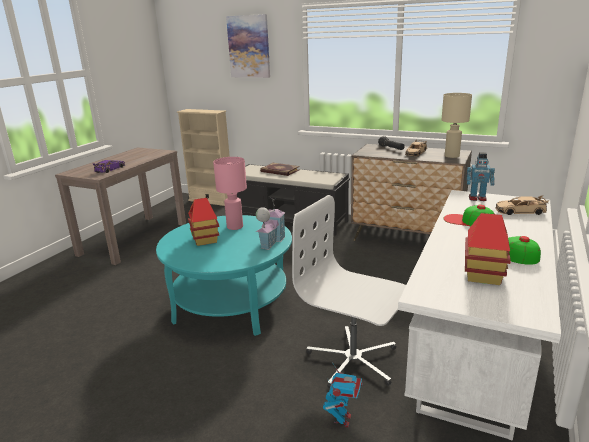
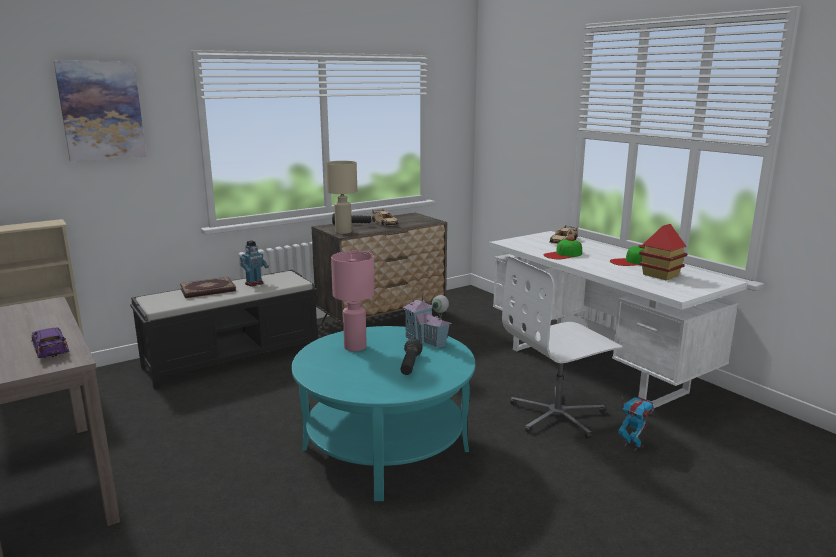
camera: 60 degrees left, 5 degrees down
(205, 240) = (368, 369): toy house -> none
(221, 249) = (410, 365): none -> black flashlight
(452, 156) = (418, 219): beige table lamp -> beige table lamp (343, 232)
(477, 198) = (521, 241): toy robot -> toy robot (254, 284)

